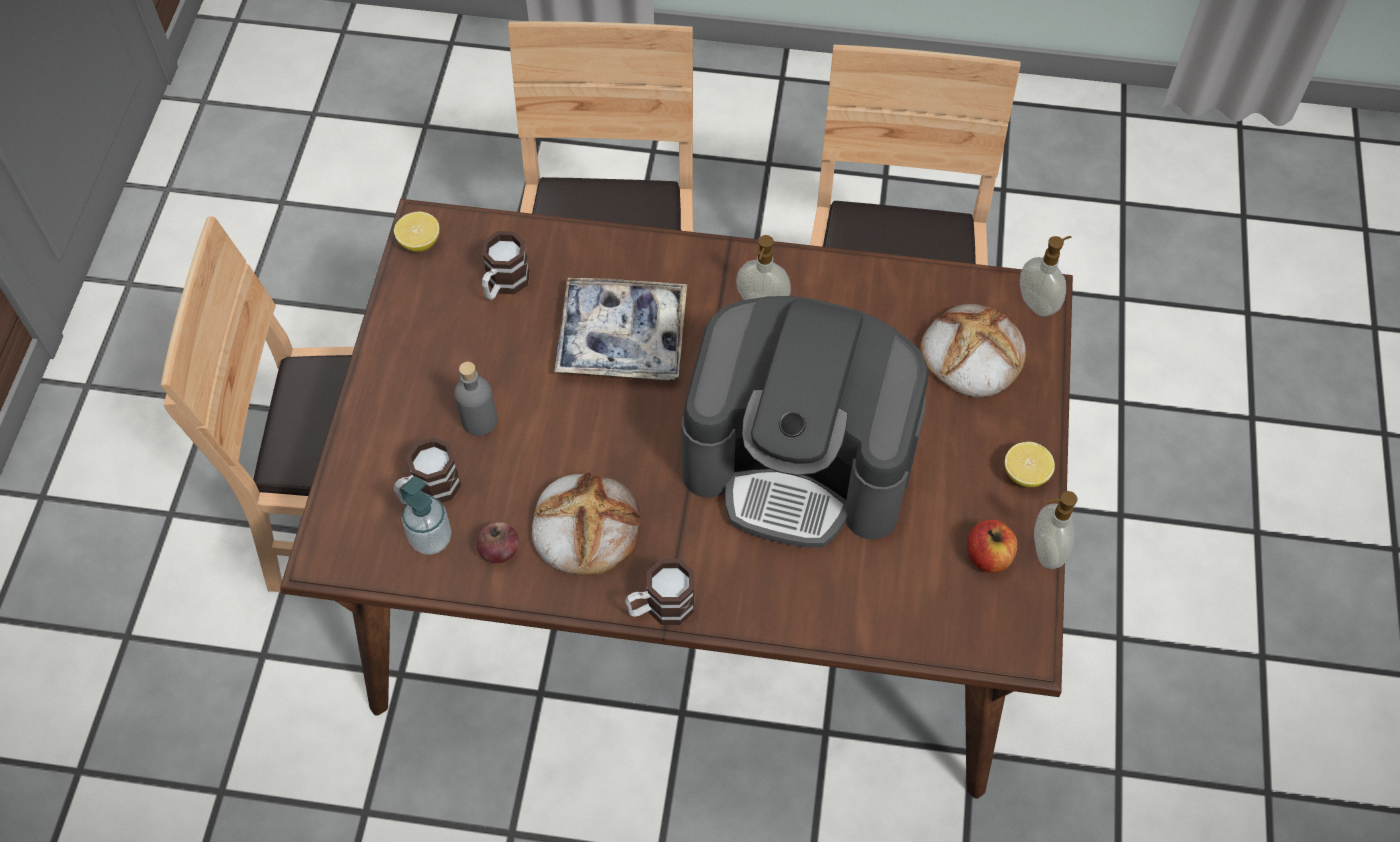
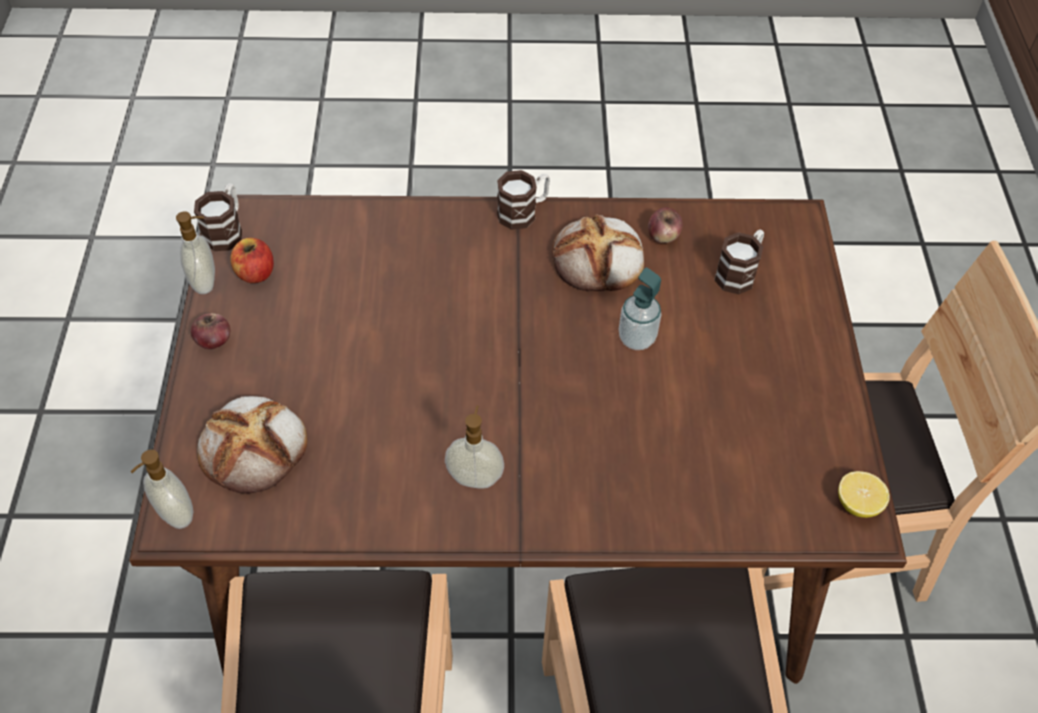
camera: 170 degrees right, 5 degrees down
(431, 539) = (721, 238): soap dispenser -> soap dispenser (636, 338)
(479, 420) = (720, 332): grey bottle -> none
(503, 284) = (749, 466): mug -> mug (226, 230)
(622, 337) = (611, 424): tray -> none
(801, 460) = (421, 330): coffee machine -> none
(1025, 474) = (214, 341): lemon -> apple

